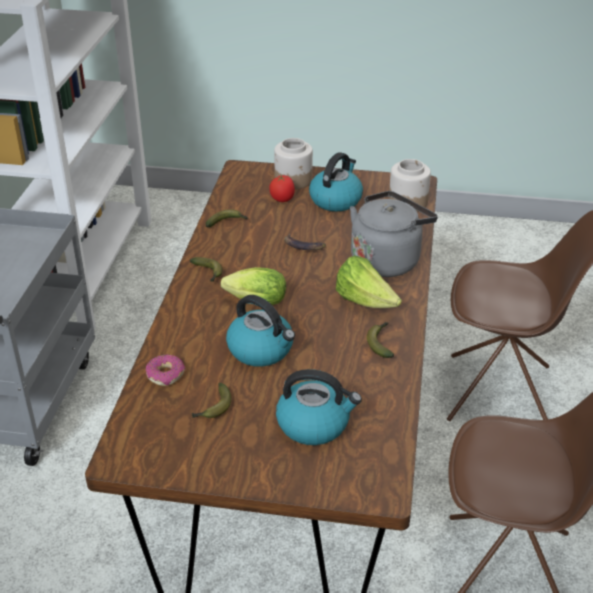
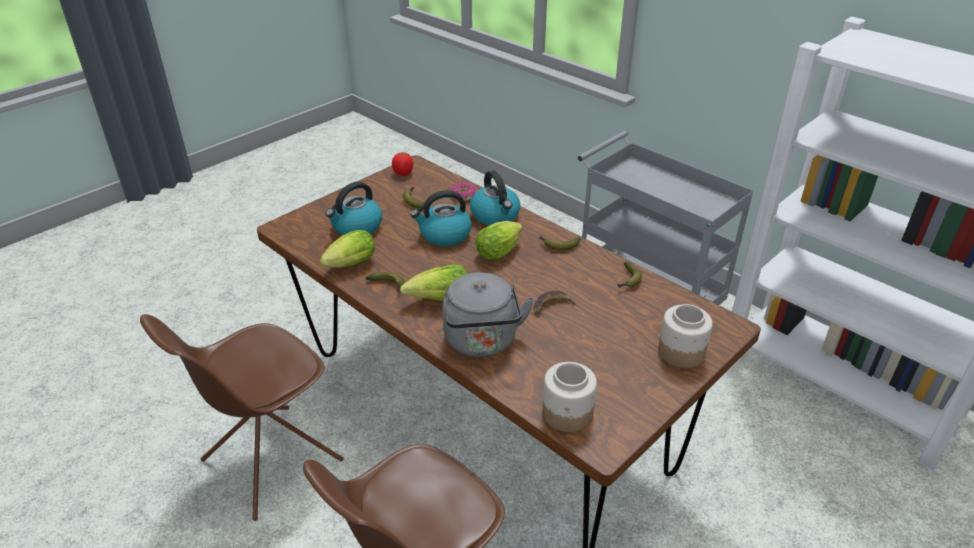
camera: 125 degrees right, 0 degrees up
(282, 199) = (645, 328): tomato -> tomato (403, 173)
(336, 199) = (616, 363): kettle -> kettle (495, 216)
(384, 387) = (349, 266): none -> lettuce

